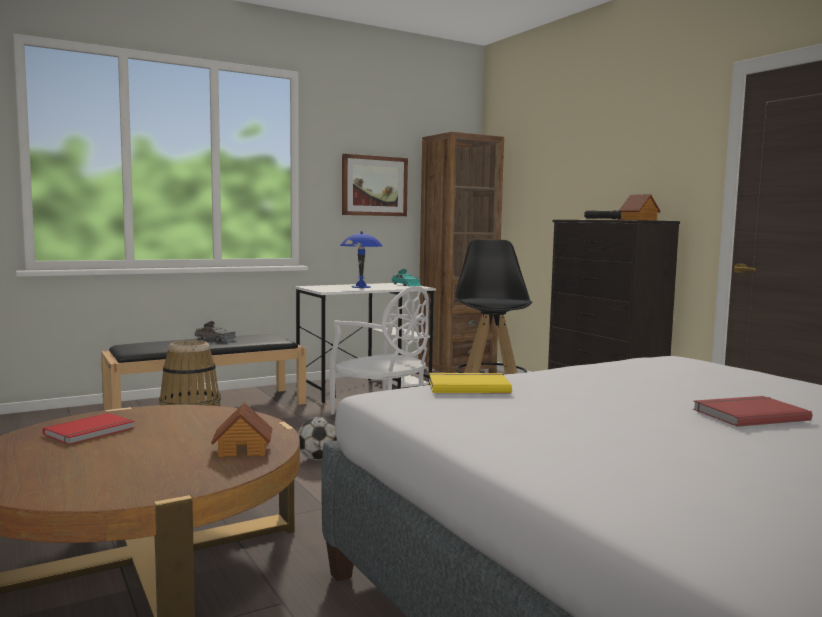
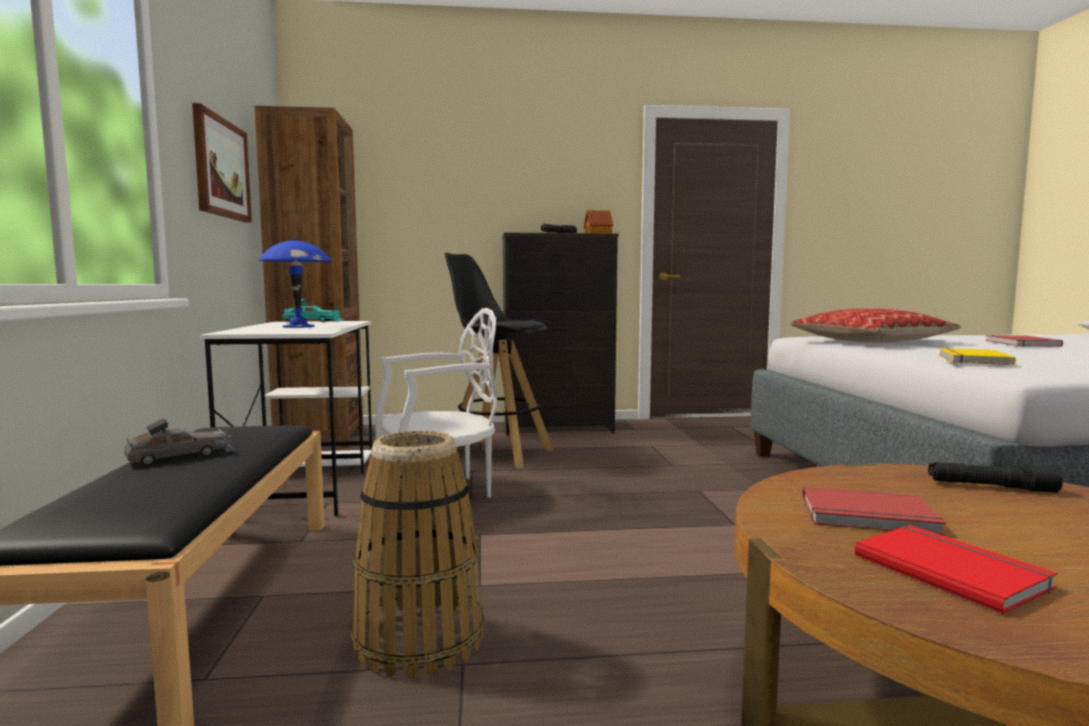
camera: 65 degrees left, 0 degrees up
(167, 423) = (869, 517): none -> red book
(243, 449) = (991, 487): toy house -> black flashlight
(318, 459) = (602, 551): football -> none
(638, 370) = (870, 341): none -> pillow

